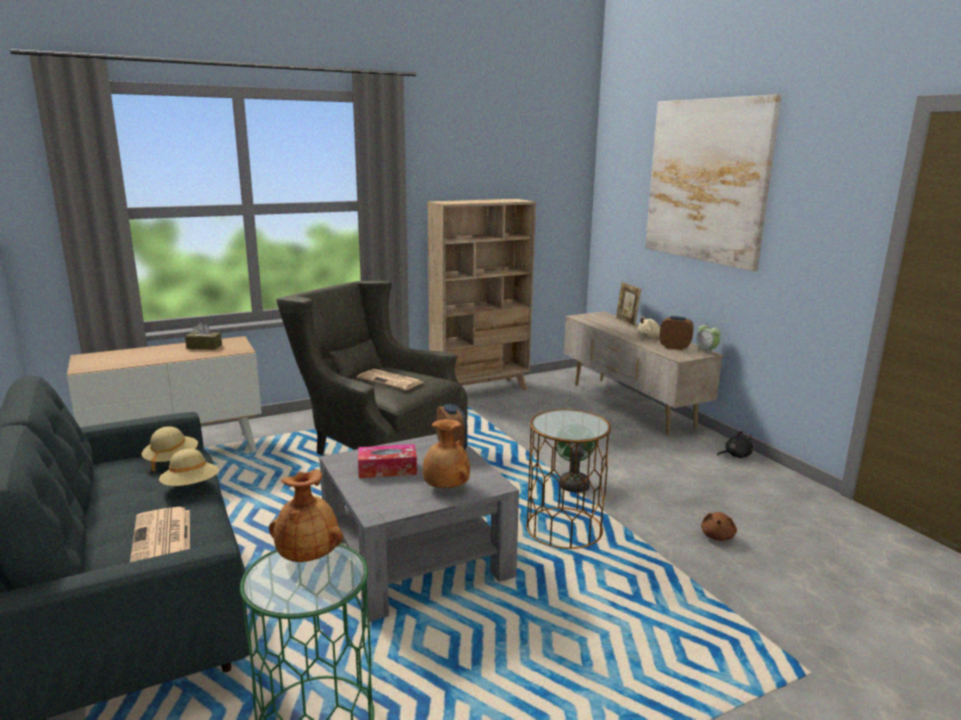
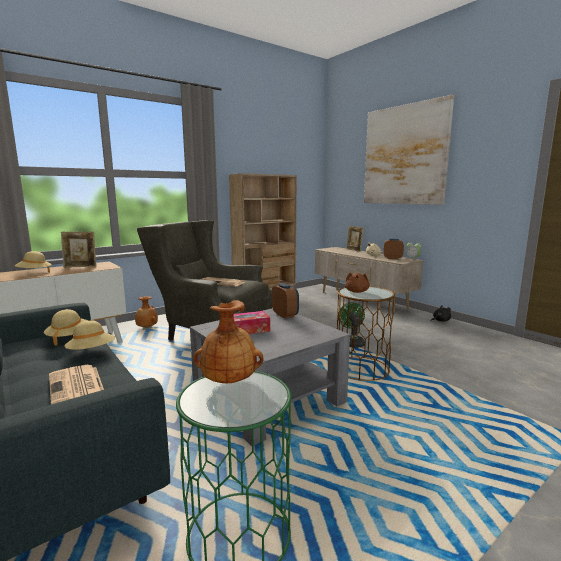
camera: 10 degrees left, 5 degrees down
(144, 355) = (34, 272): none -> beige hat
(204, 347) = (81, 267): brown tissue box -> picture frame
(445, 487) = (296, 336): brown vase -> brown vase (146, 327)
(717, 536) = (461, 364): brown plush toy -> brown plush toy (357, 292)

